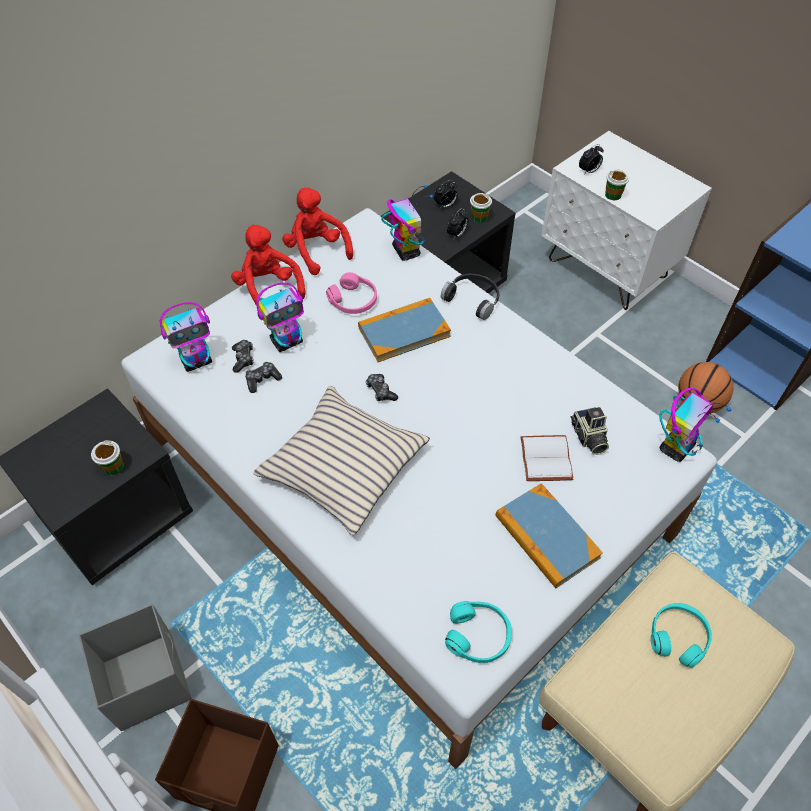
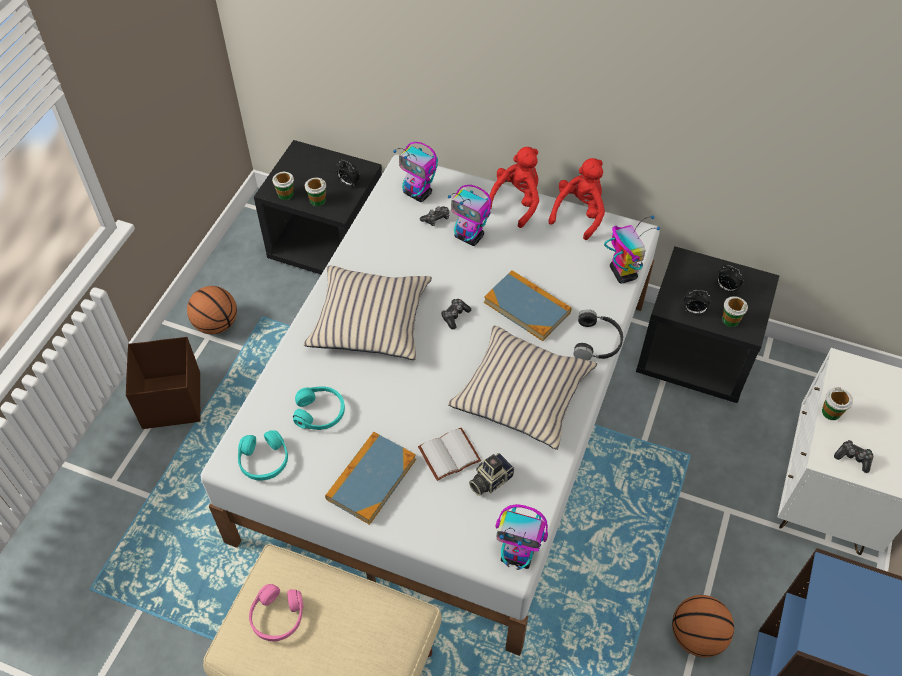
camera: 65 degrees right, 0 degrees up
(78, 496) = (286, 194): none -> cup
(147, 679) = (216, 324): grey storage box -> basketball
(262, 380) = (423, 239): game controller -> game controller (853, 458)
(353, 300) = (540, 260): pink headphones -> pink headphones (277, 616)
(405, 251) = (622, 273): toy robot -> toy robot turned 60 degrees counterclockwise
(502, 375) = (522, 393): none -> beige pillow
(589, 171) = (851, 380): alarm clock -> alarm clock (348, 183)
(678, 637) = (345, 626): turquoise headphones -> turquoise headphones (320, 412)

